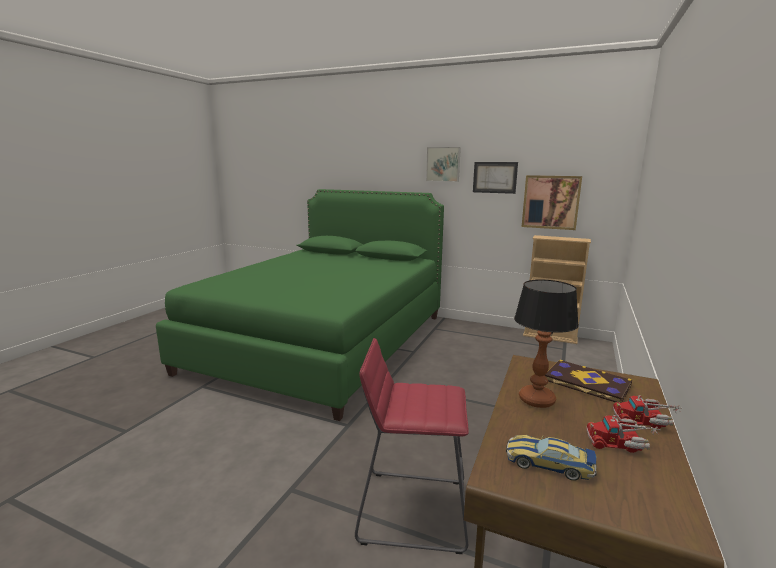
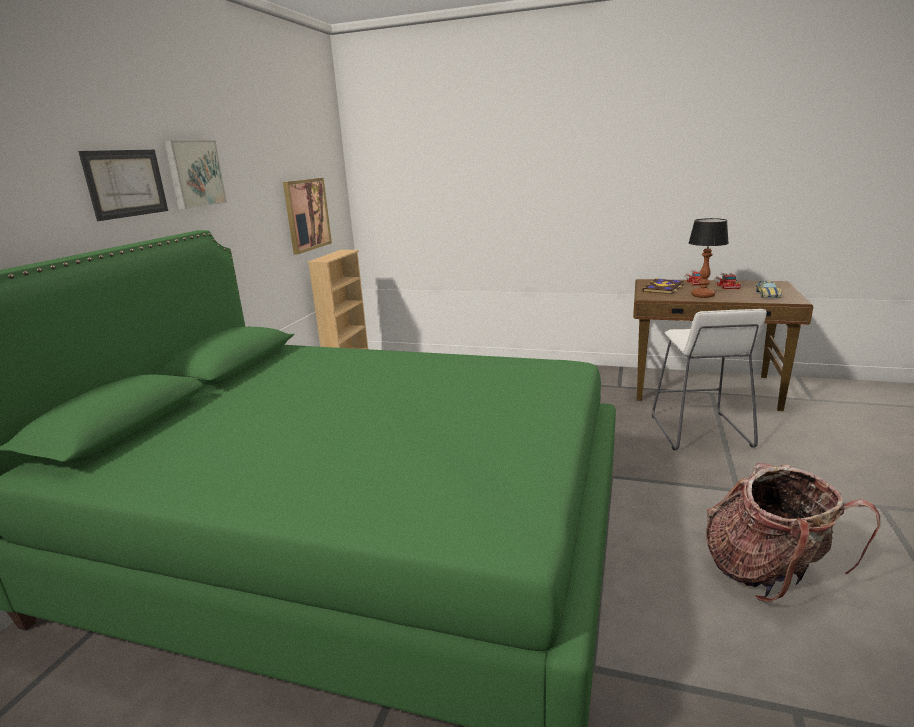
camera: 95 degrees left, 5 degrees up
(196, 461) = (768, 574): none -> backpack
(413, 509) = (699, 431): red stool -> white stool
(494, 177) = (256, 189): picture -> picture (125, 183)

